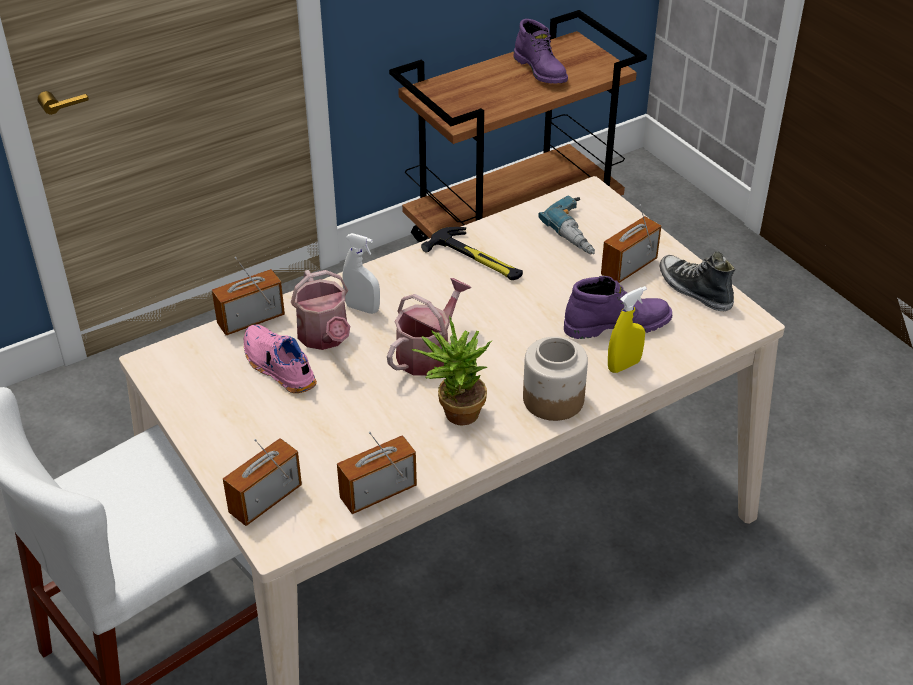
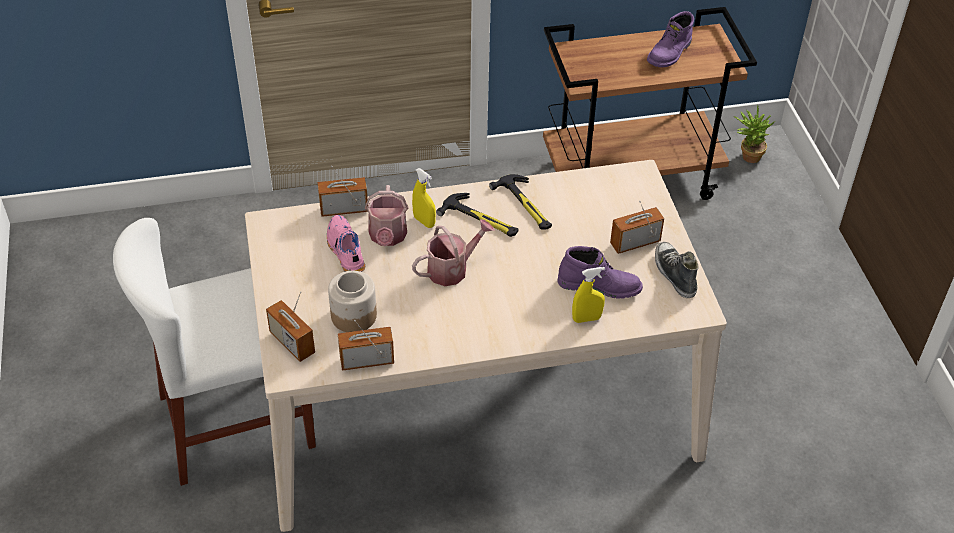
camera: 20 degrees right, 5 degrees up
(265, 500) = (292, 343): radio -> radio turned 105 degrees counterclockwise
(362, 308) = (424, 221): white spray bottle -> yellow spray bottle
(431, 288) = (480, 219): none -> hammer
(454, 413) = (447, 319): potted plant -> potted plant (747, 156)
(541, 70) = (670, 53): purple boot -> purple boot turned 45 degrees clockwise
(552, 400) = (520, 329): jar -> jar (353, 316)
(579, 233) = (613, 204): power drill -> none

